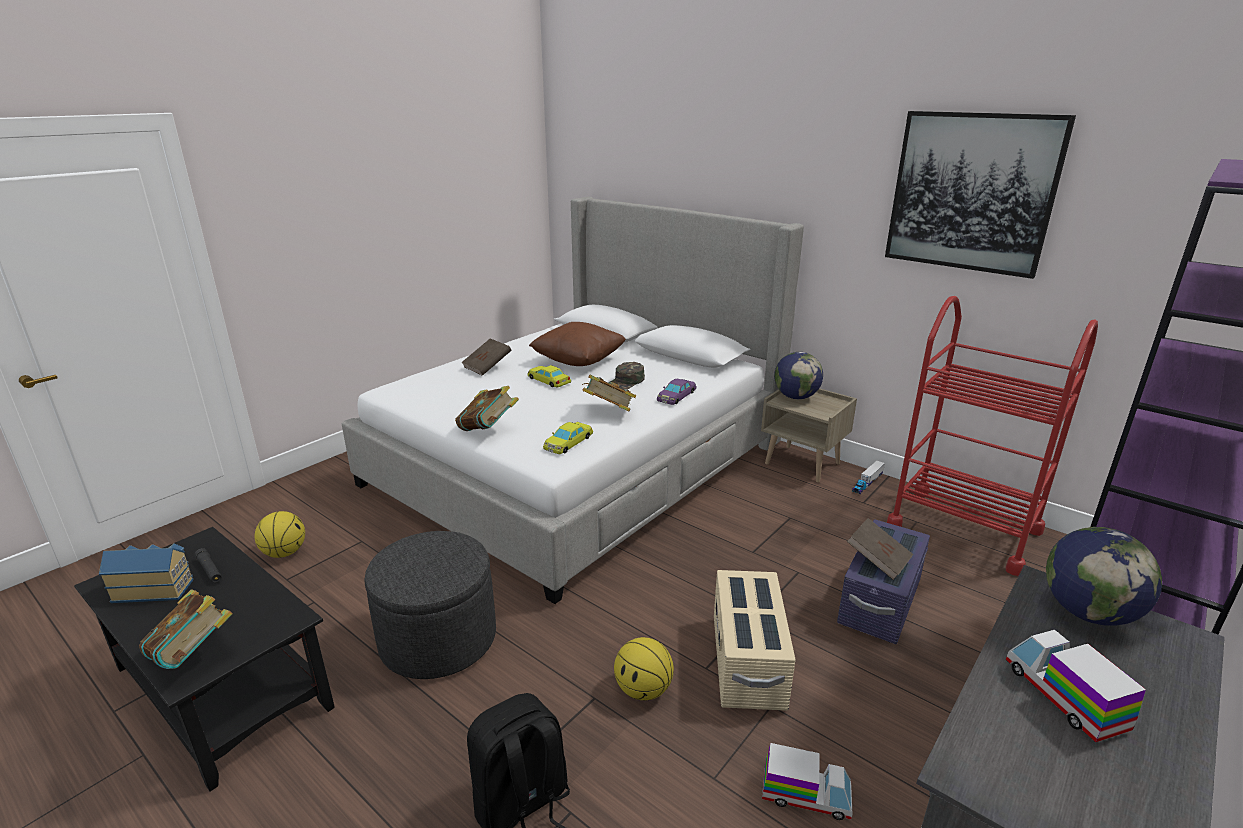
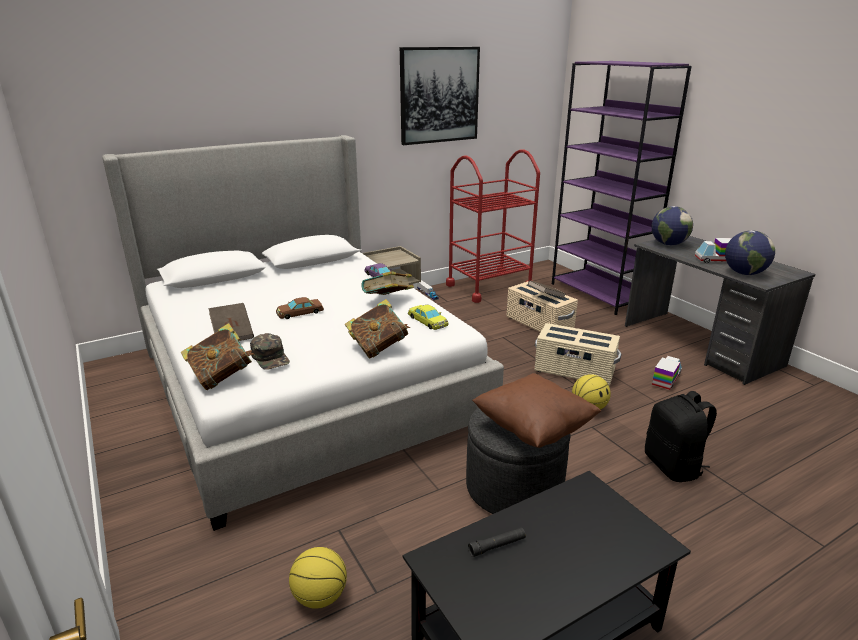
camera: 70 degrees left, 0 degrees up
(154, 588) = (516, 588): toy house -> none
(194, 655) = (629, 541): book -> book (222, 377)
(548, 380) = (300, 312): yellow toy car -> brown toy car
(578, 361) = (269, 297): brown pillow -> brown pillow (533, 429)
(626, 382) = (337, 287): green cap -> green cap (270, 357)
(796, 397) = (377, 260): globe -> globe (744, 273)
(879, 603) = (539, 324): purple storage box -> beige storage box

